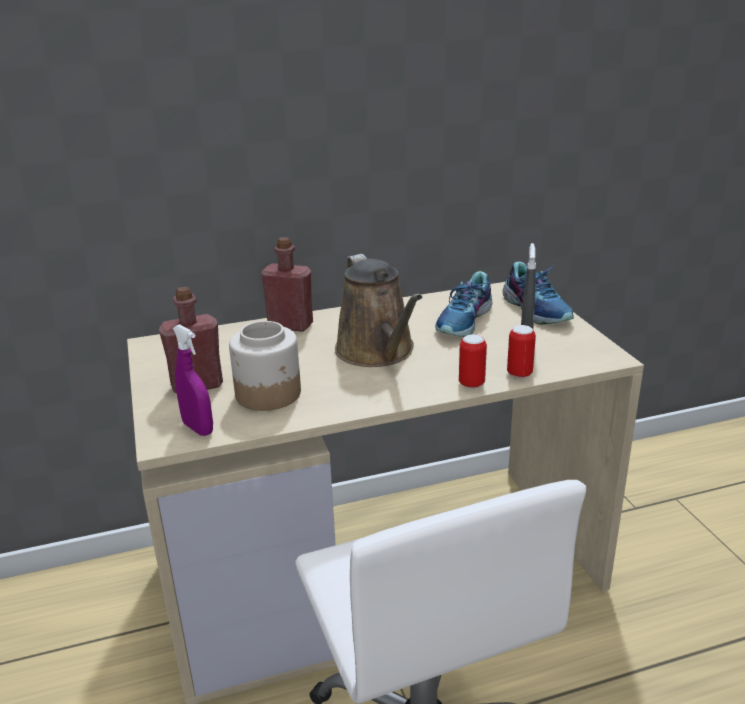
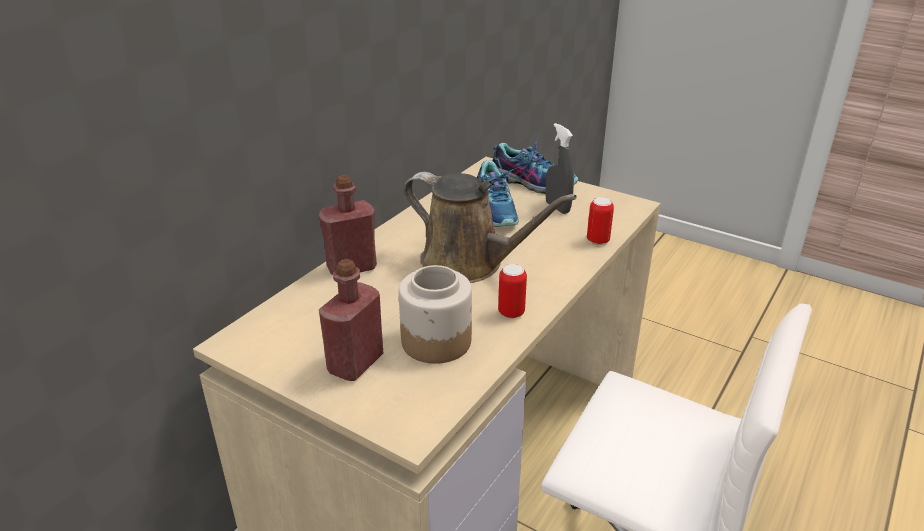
camera: 40 degrees left, 5 degrees up
(198, 428) = (425, 404): purple spray bottle -> none
(471, 384) = (578, 262): can -> can (511, 313)

